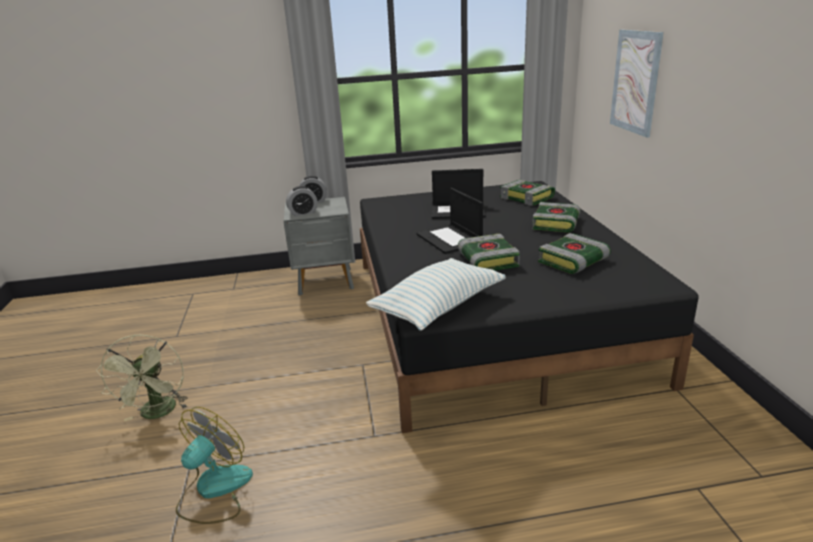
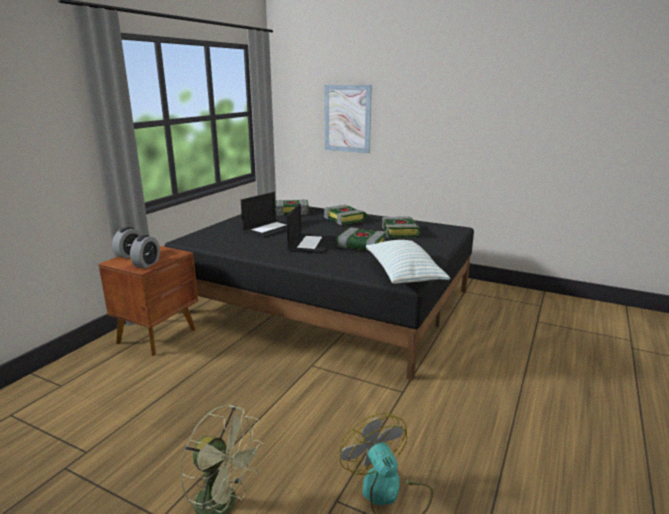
camera: 55 degrees left, 5 degrees down
(326, 282) = (158, 336): grey nightstand -> brown nightstand
(450, 239) = (310, 244): laptop -> laptop turned 90 degrees counterclockwise

